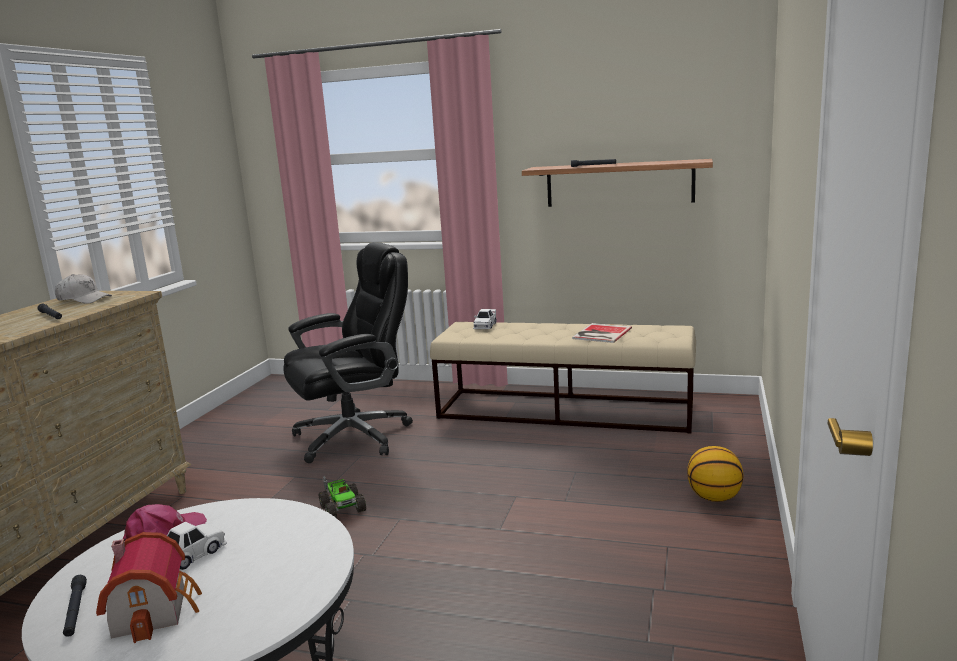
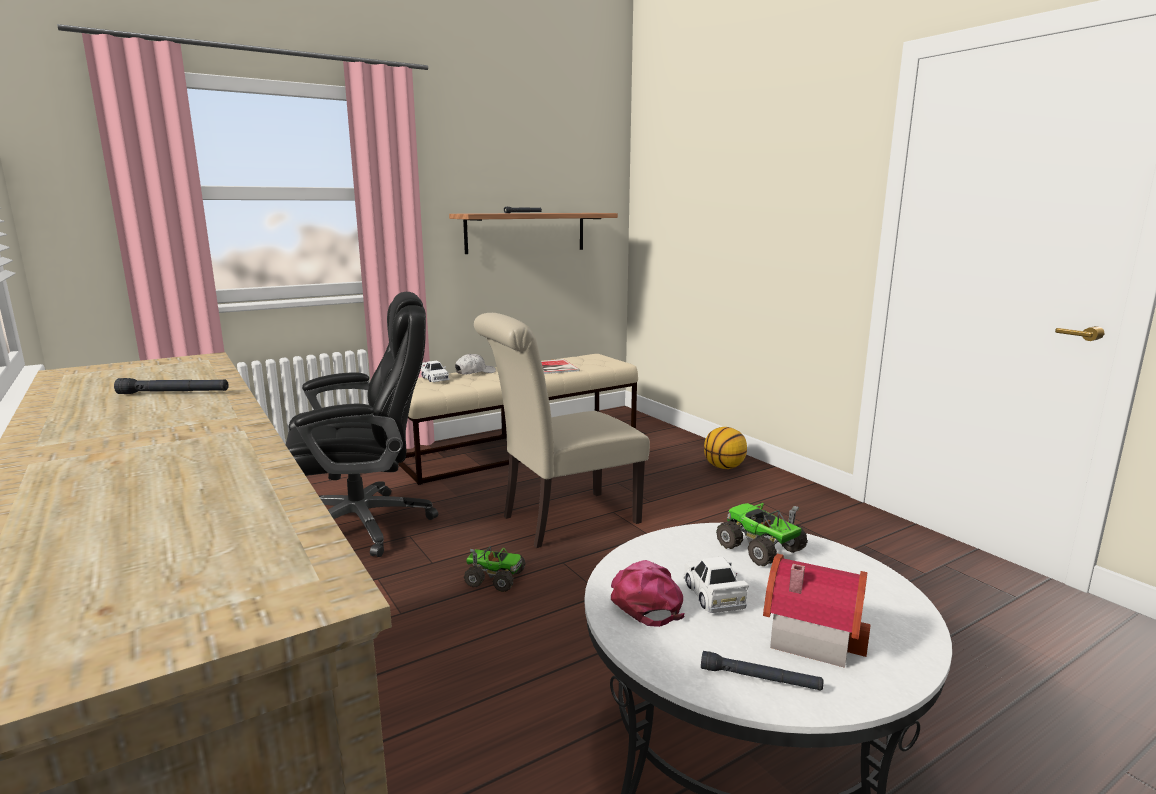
camera: 50 degrees left, 0 degrees up
(84, 299) = (121, 375): white cap -> white cap (475, 372)
(294, 546) = (761, 549): none -> toy truck
(355, 436) = (364, 524): black office chair -> black office chair turned 60 degrees clockwise
(465, 486) = (562, 520): none -> beige chair

